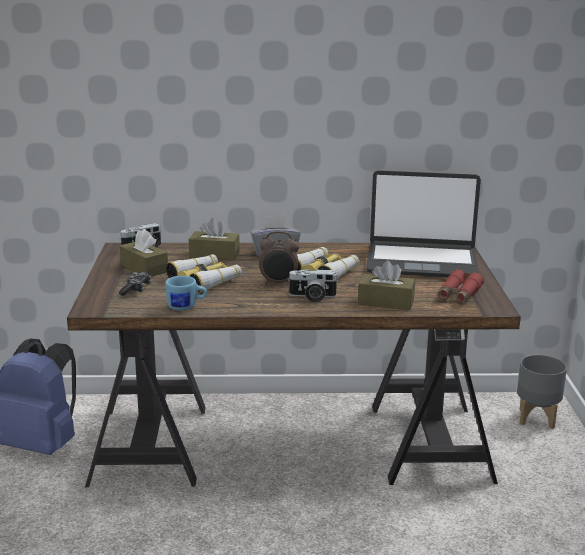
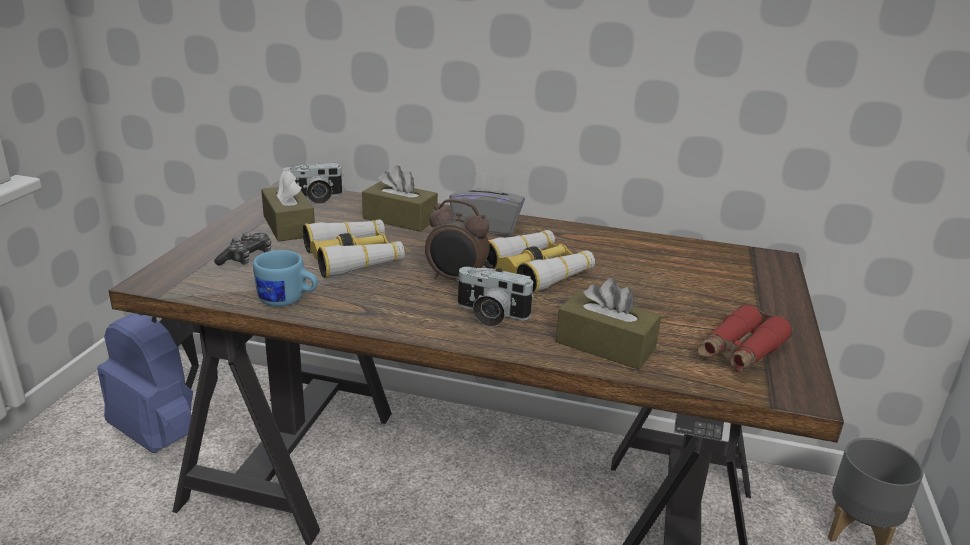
camera: 15 degrees right, 5 degrees up
(421, 262) = (701, 276): laptop -> none

